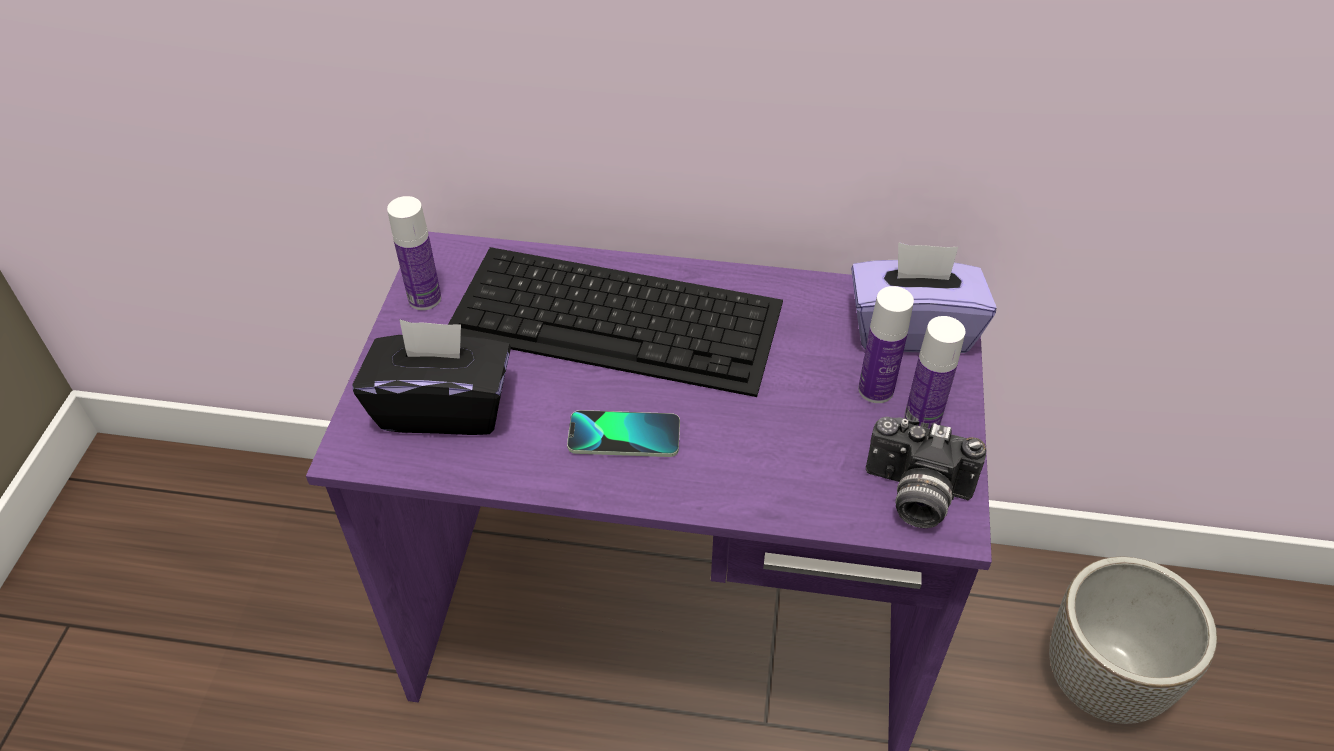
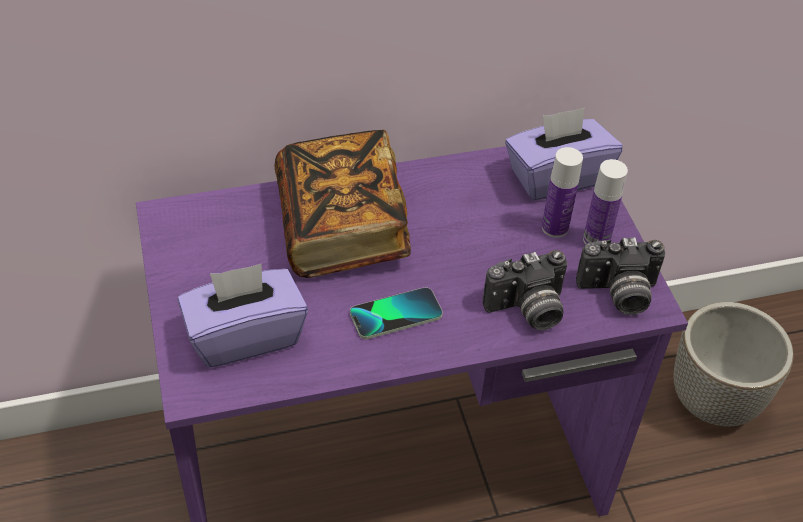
camera: 25 degrees left, 0 degrees up
(424, 298) = (178, 255): bottle -> none
(443, 407) = (245, 335): black tissue box -> purple tissue box
(619, 318) = (342, 228): keyboard -> book
(786, 480) = (527, 311): none -> camera

